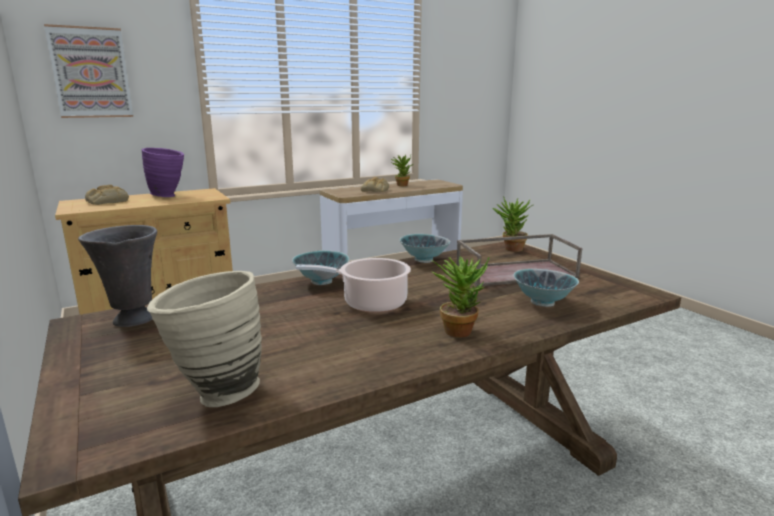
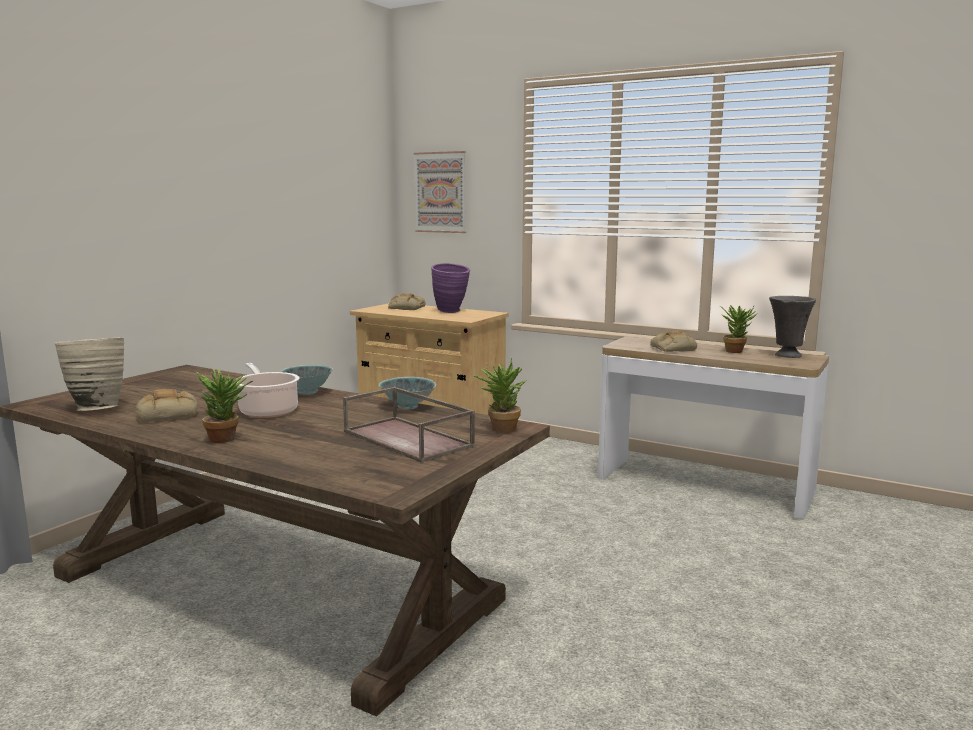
camera: 60 degrees right, 5 degrees down
(132, 320) = (194, 375): grey vase -> grey vase (787, 356)
(319, 349) = (168, 414): none -> bread
(542, 303) = (316, 456): bowl -> none

